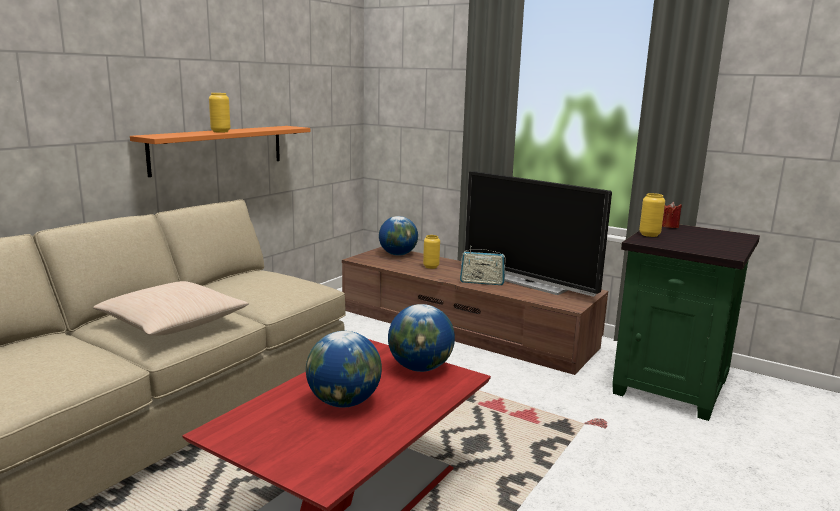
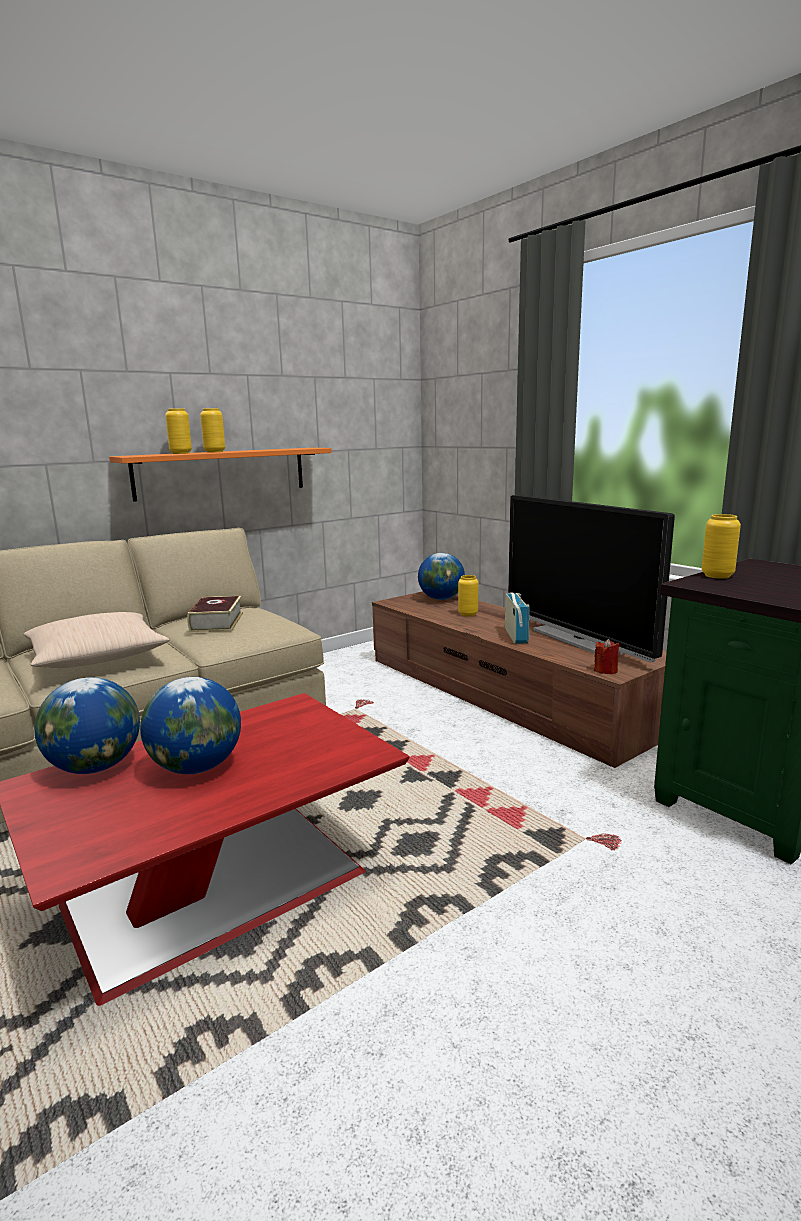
camera: 20 degrees right, 0 degrees up
(194, 133) = (181, 453): none -> yellow vase
(250, 285) = (217, 622): none -> book
(420, 368) = (329, 735): globe -> globe (96, 767)
(482, 282) = (516, 635): radio -> radio turned 120 degrees counterclockwise
(669, 226) = (766, 566): red candle -> red candle (605, 670)

